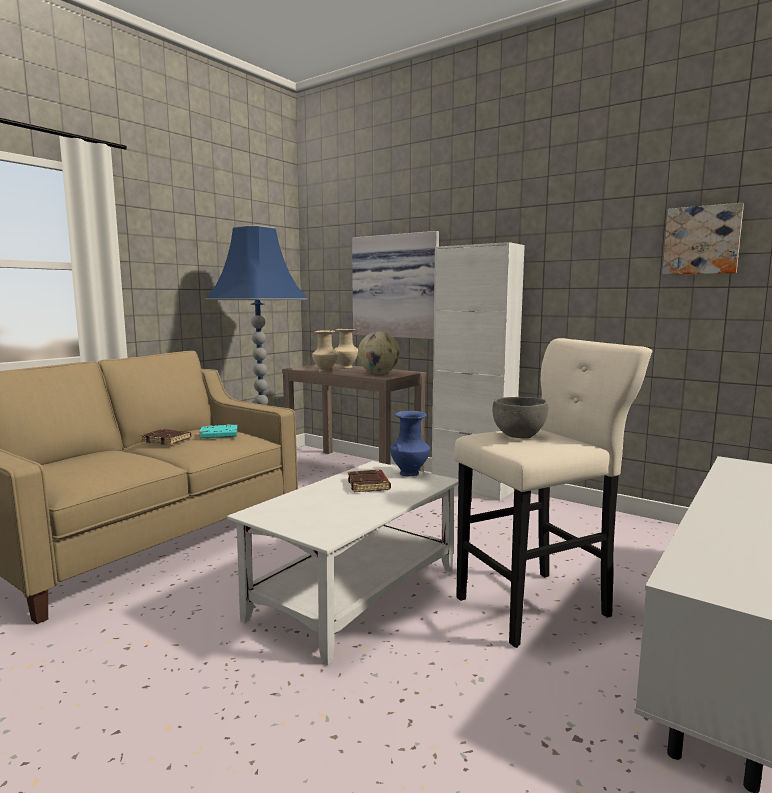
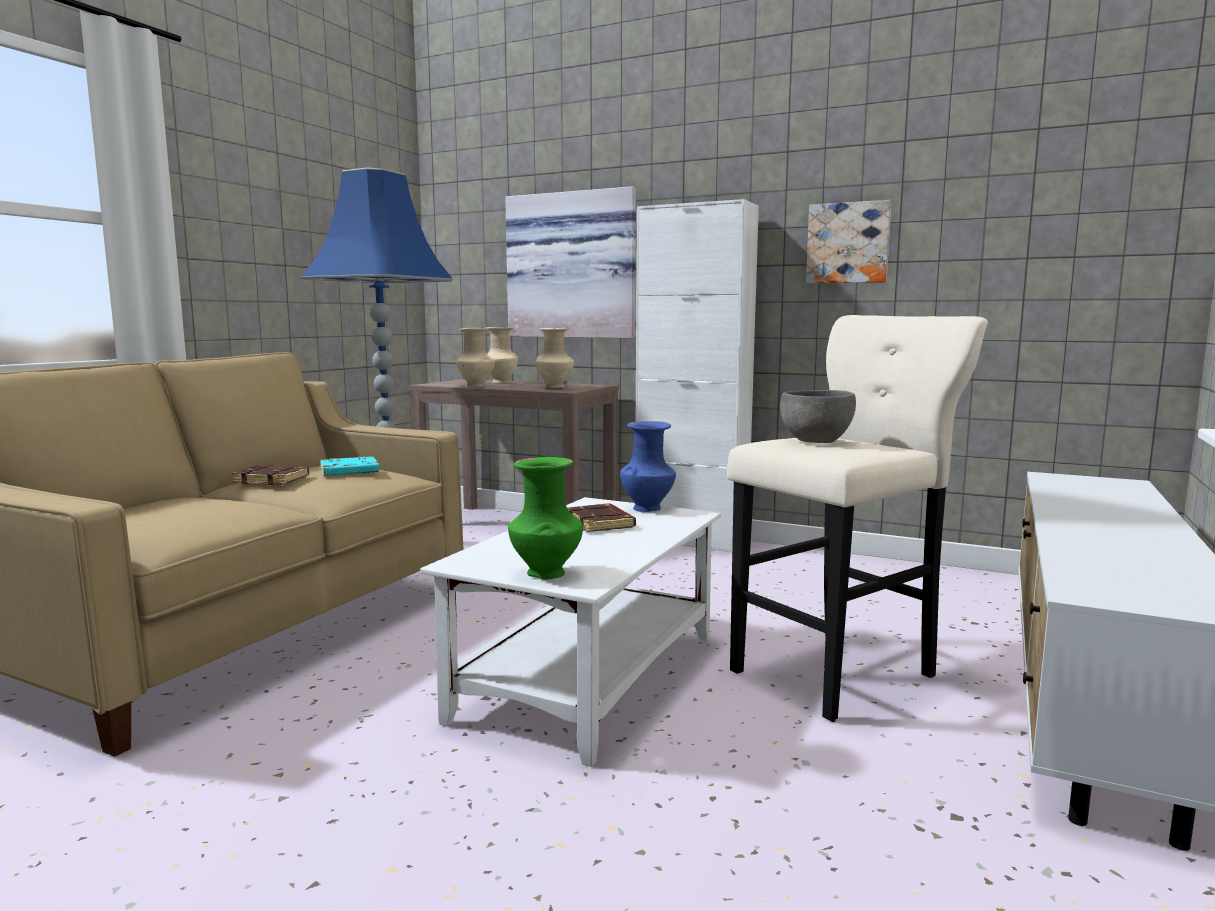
camera: 10 degrees left, 0 degrees up
(305, 527) = (546, 574): none -> green vase
(379, 373) = (555, 387): globe -> beige vase
(702, 240) = (993, 198): picture -> picture (848, 243)

